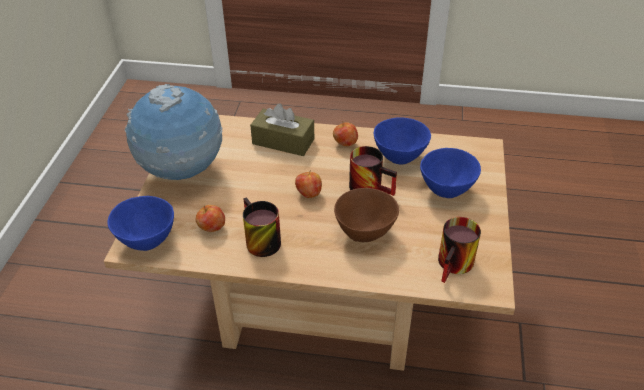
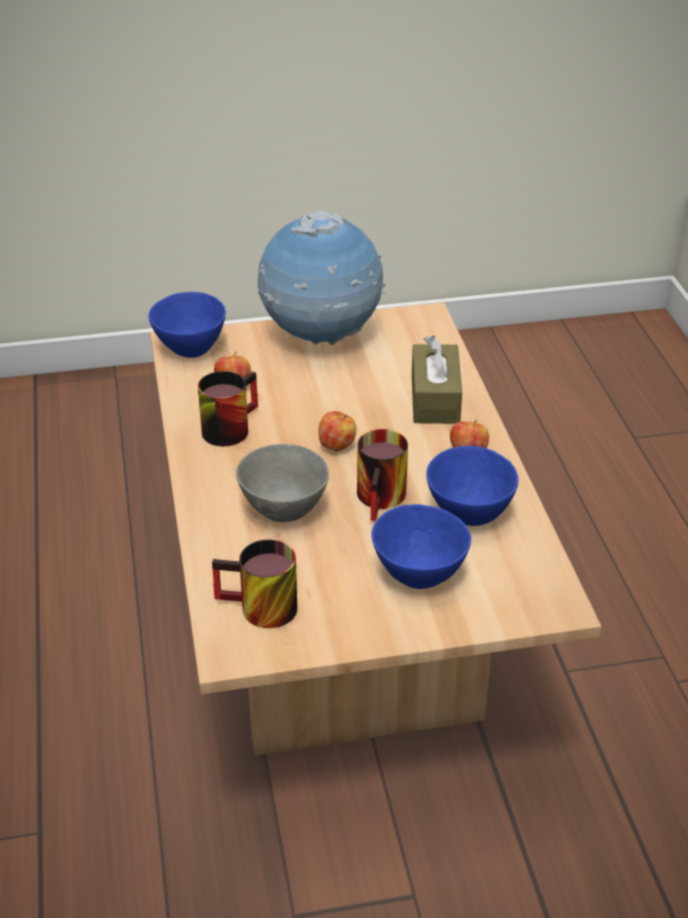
camera: 70 degrees right, 5 degrees down
(365, 233) = (285, 511): brown bowl -> grey bowl

